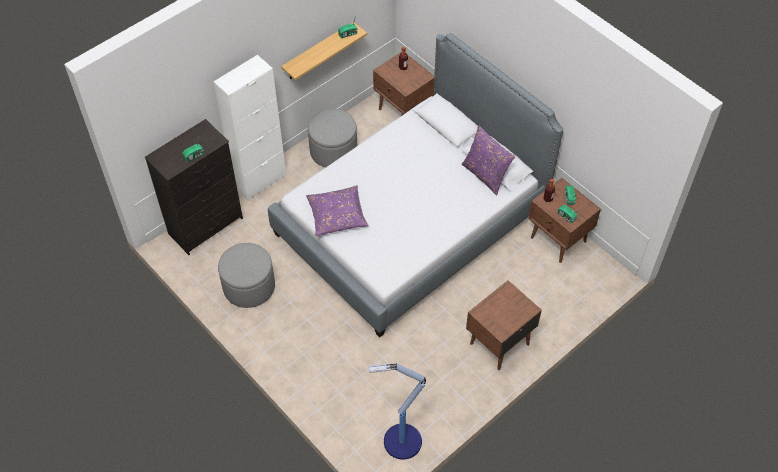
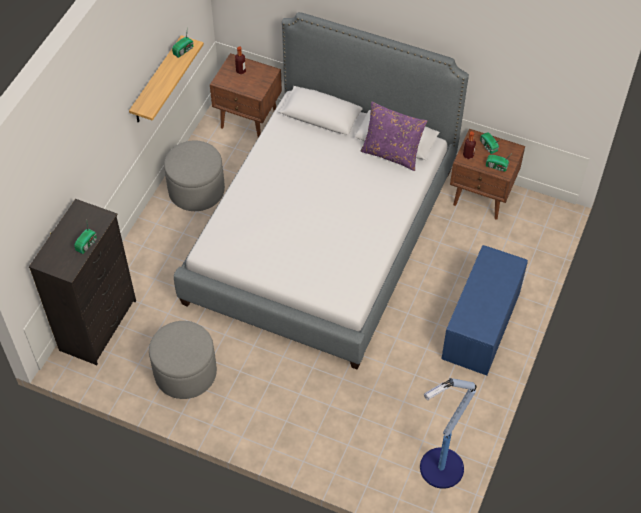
camera: 25 degrees left, 0 degrees up
(260, 181) = (133, 252): white cabinet -> none
(337, 215) = (259, 254): purple pillow -> none
(498, 344) = (482, 326): brown nightstand -> blue bench

